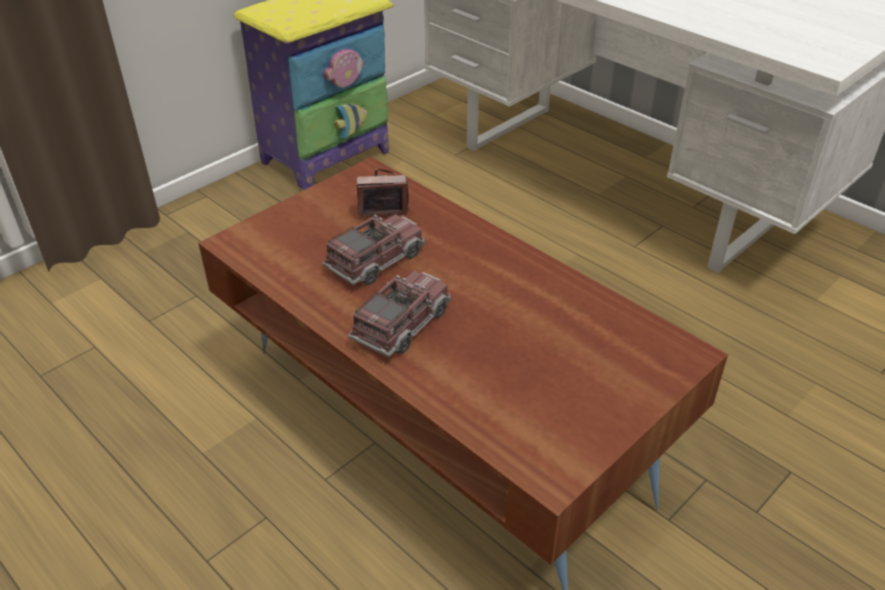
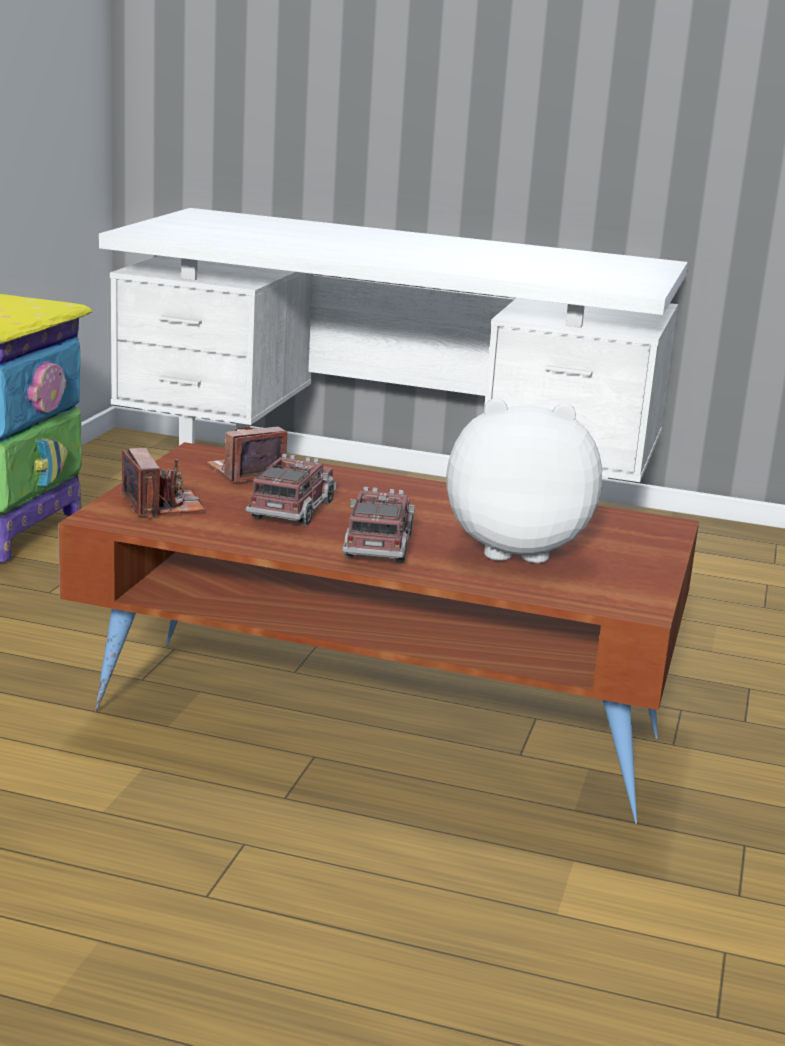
camera: 30 degrees left, 20 degrees down
(285, 236) = (162, 506): none -> camera
(512, 357) = (514, 549): none -> plush toy

